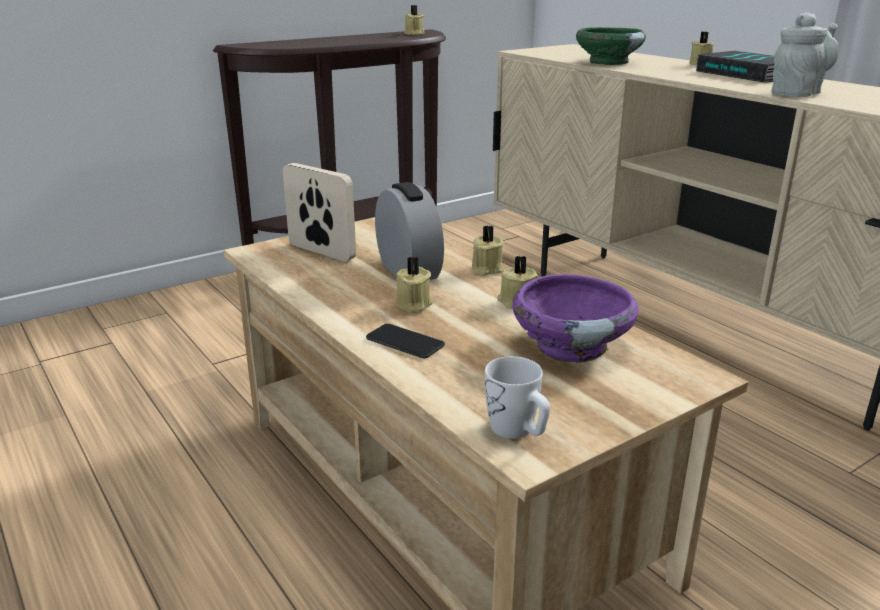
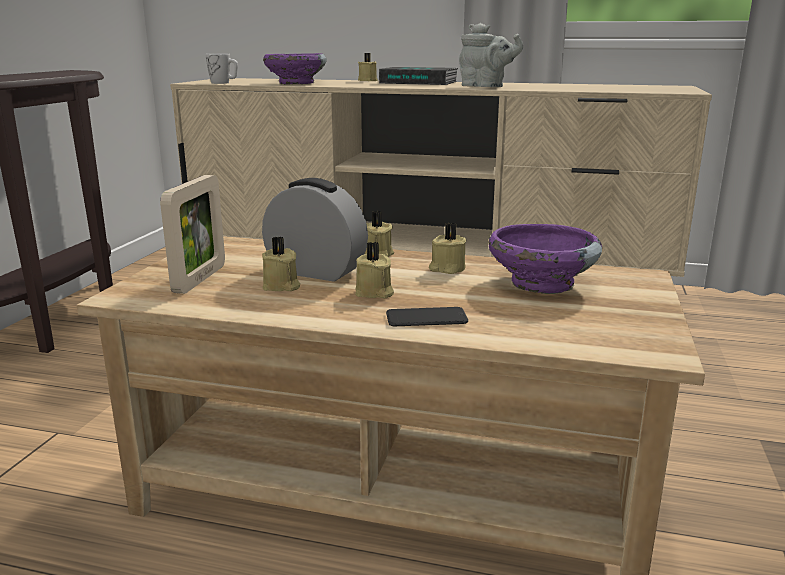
camera: 40 degrees left, 5 degrees down
(321, 252) = (200, 279): picture frame -> picture frame turned 105 degrees clockwise
(414, 34) = (69, 72): beige candle -> beige candle (281, 286)
(517, 432) = (626, 343): white mug -> white mug (224, 83)
(608, 62) = (296, 83): green bowl -> purple bowl
(798, 93) = (485, 87): grey teapot -> grey teapot turned 105 degrees clockwise

